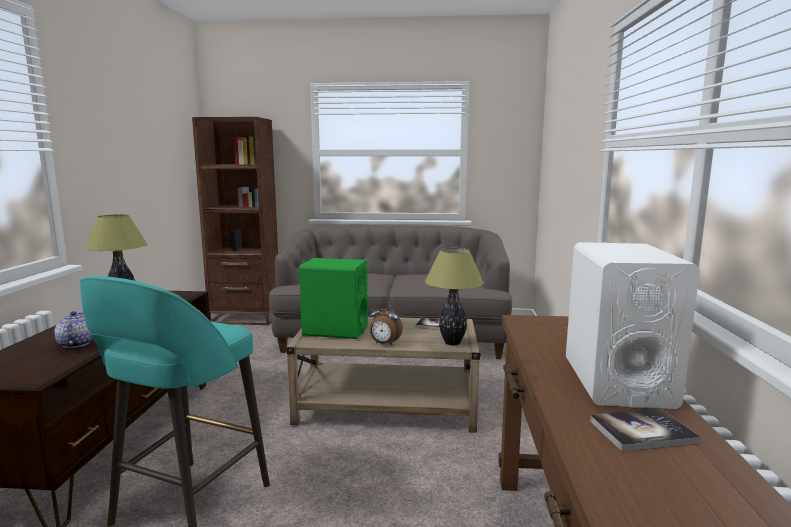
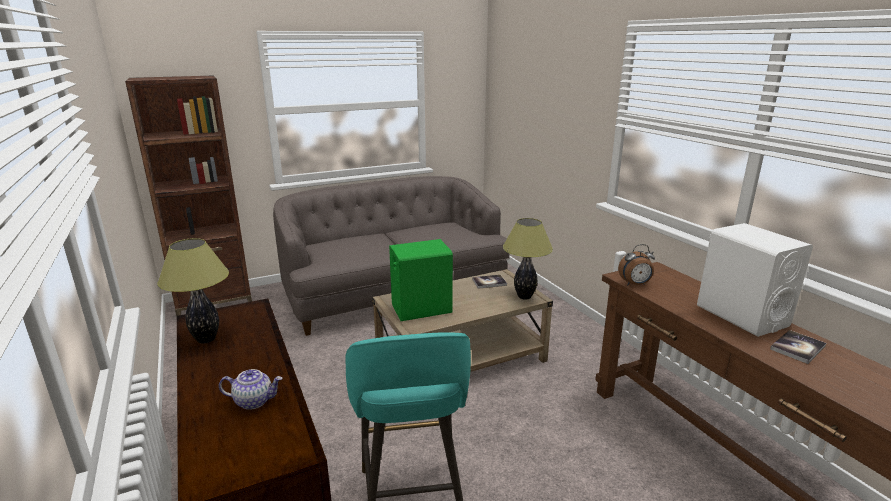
camera: 30 degrees left, 10 degrees up
(76, 344) = (254, 401): teapot -> teapot turned 135 degrees clockwise
(384, 344) = (478, 311): alarm clock -> alarm clock (635, 284)

